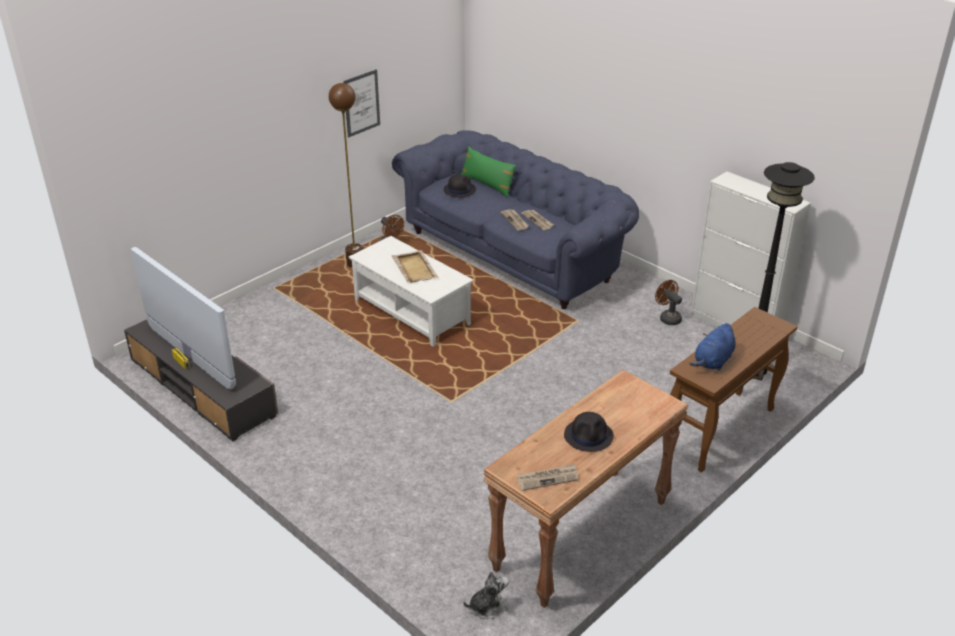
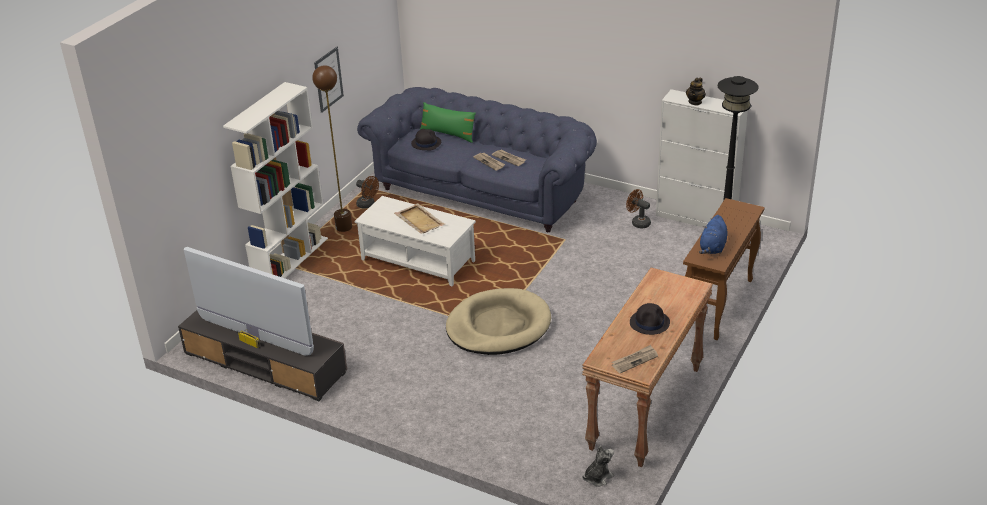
camera: 15 degrees left, 0 degrees up
(286, 285) = (290, 259): none -> white bookcase
(460, 401) = (498, 326): none -> beige dog bed
(748, 189) = (695, 102): none -> teapot

